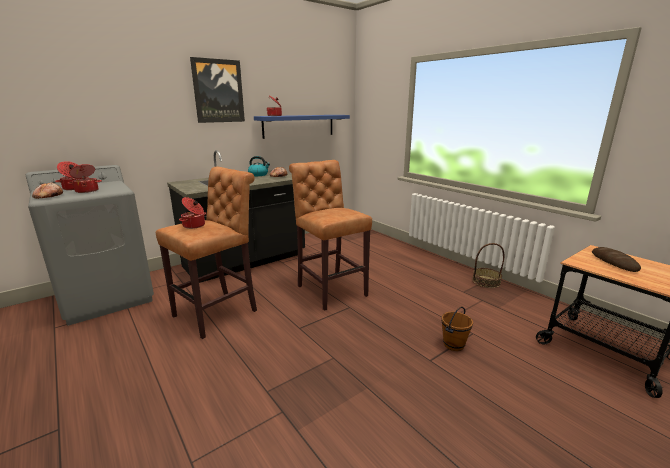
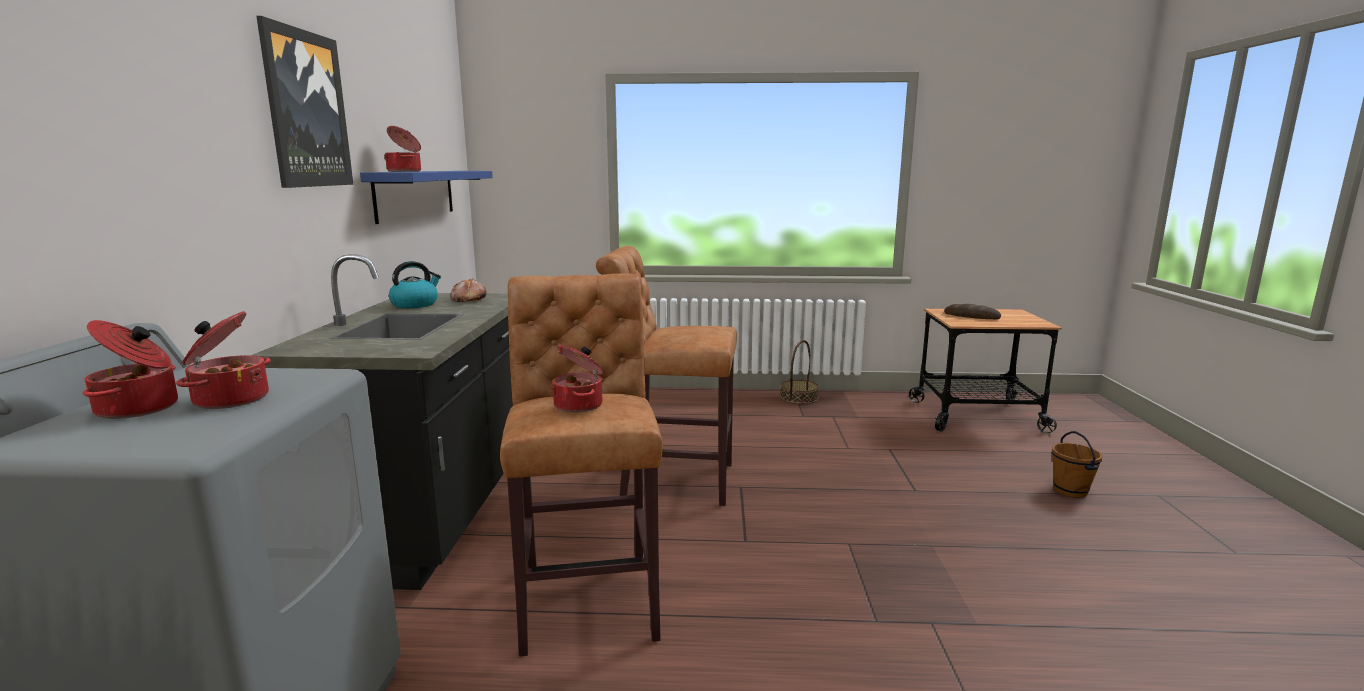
camera: 50 degrees left, 5 degrees down
(48, 196) = (172, 438): bread -> none
(454, 345) = (900, 467): brown bucket -> brown bucket (1071, 491)

